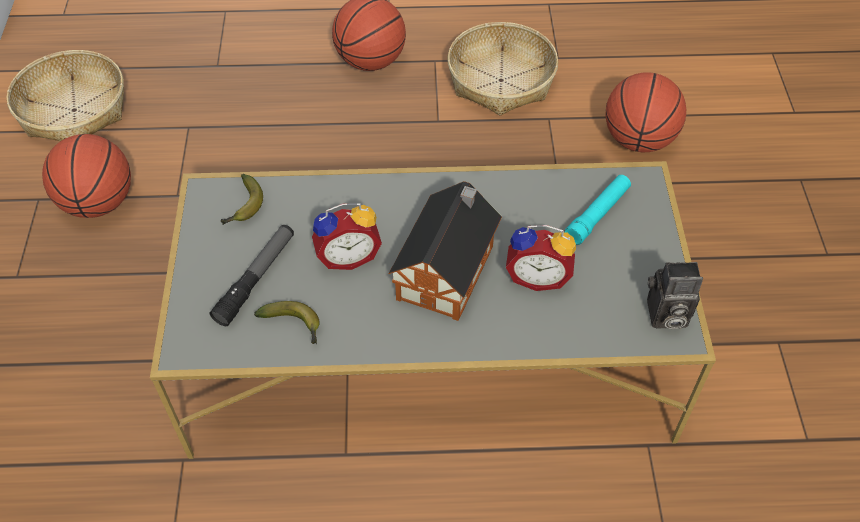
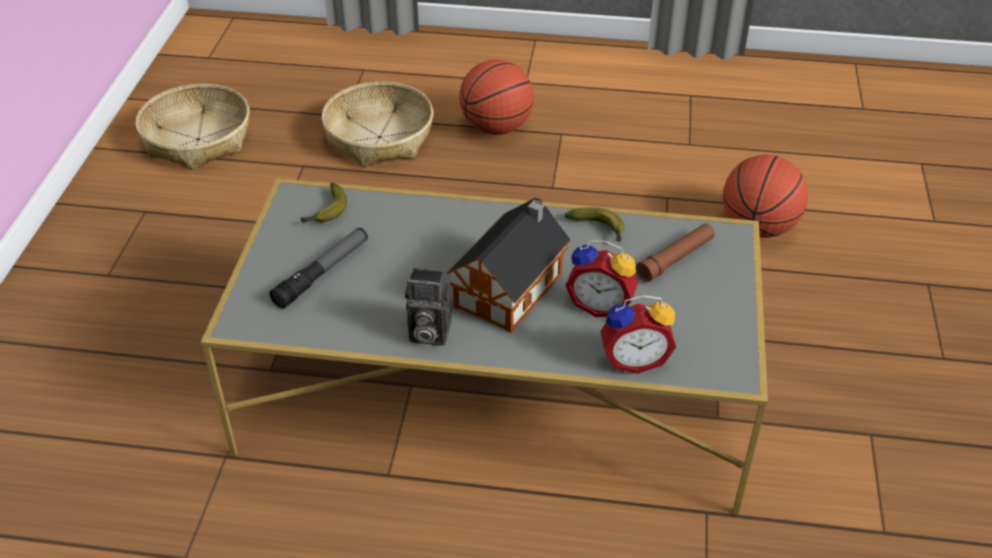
camera: 10 degrees right, 10 degrees down
(99, 203) = (201, 221): basketball -> none
(294, 325) = (348, 316): banana -> banana (599, 229)
(347, 256) = (416, 264): alarm clock -> alarm clock (634, 359)
(501, 80) = (625, 158): basket -> basket (379, 137)
(597, 214) = (675, 259): turquoise flashlight -> brown flashlight
(665, 316) = (723, 355): camera -> camera (427, 333)

